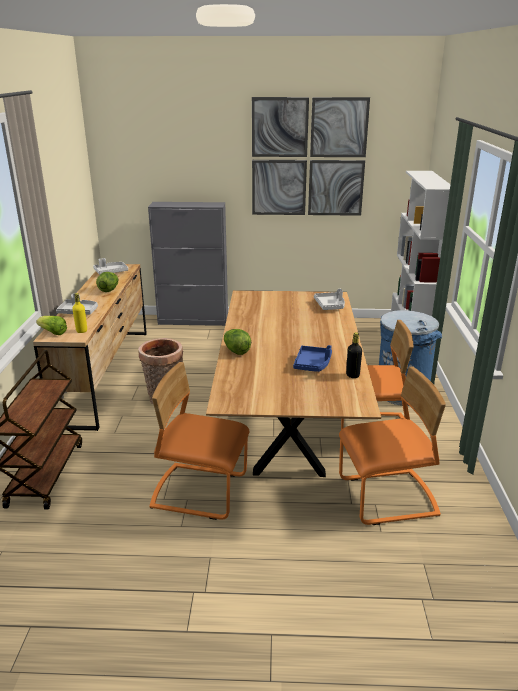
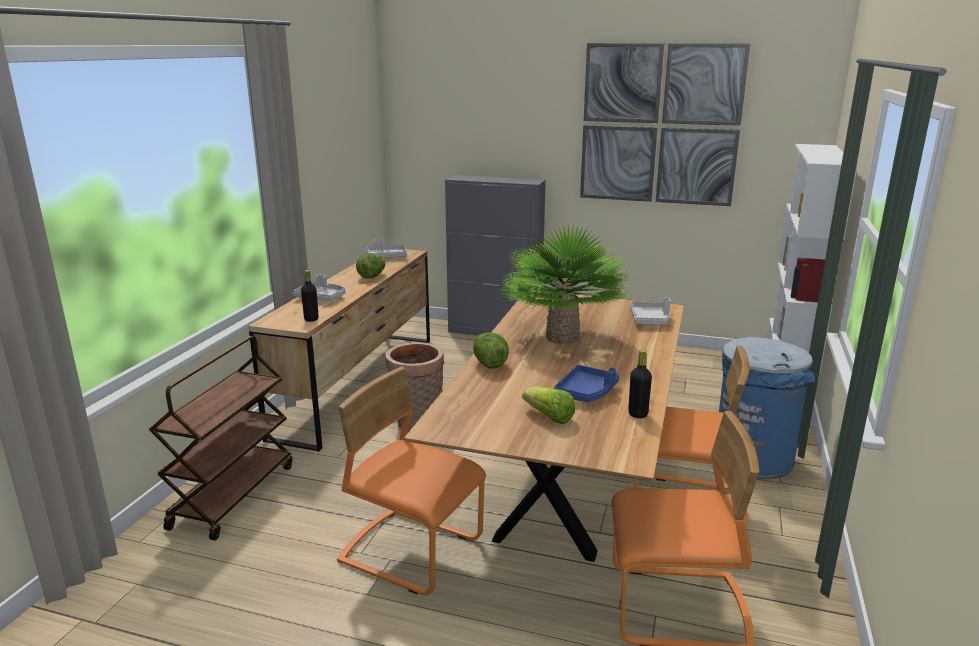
camera: 15 degrees right, 5 degrees down
(53, 333) = (277, 318): lettuce -> lettuce (549, 417)
(81, 331) = (311, 319): yellow bottle -> black bottle
(277, 325) = (562, 338): none -> potted plant

